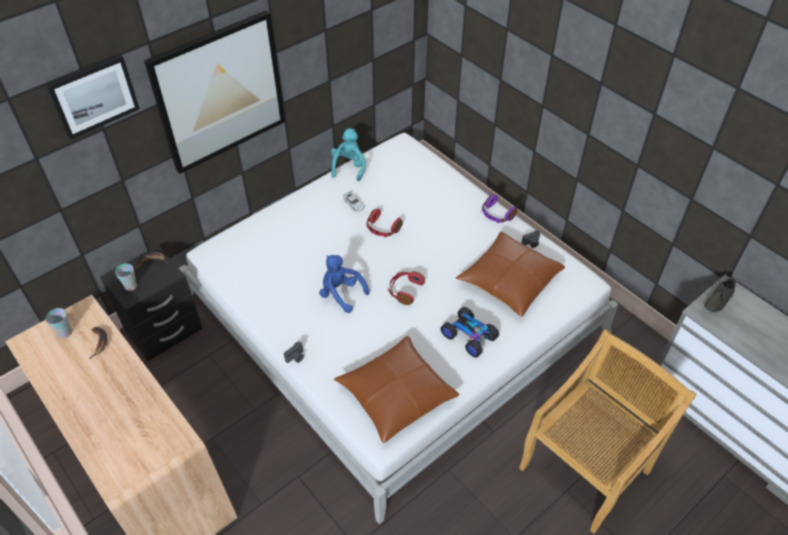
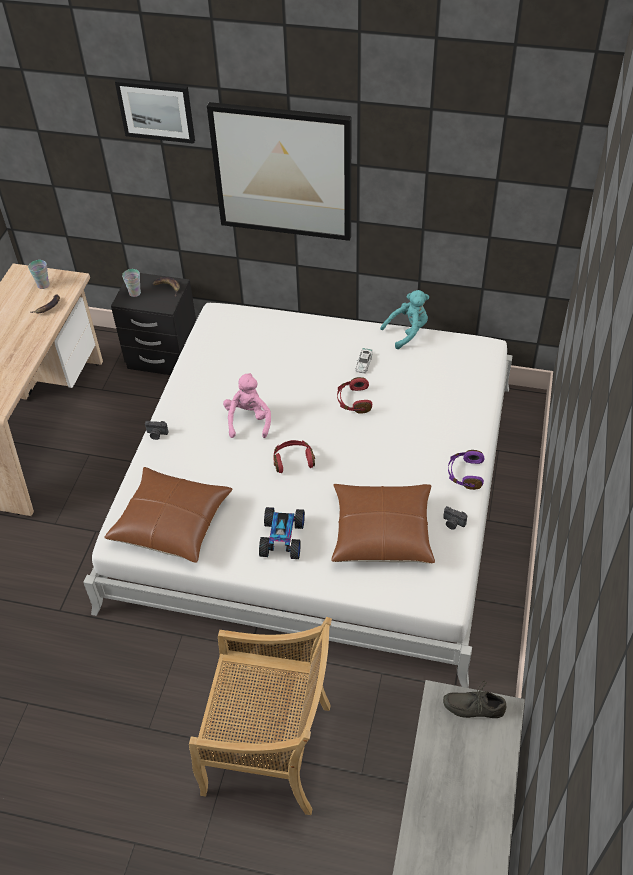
camera: 55 degrees right, 0 degrees up
(341, 294) = (248, 420): blue plush toy -> pink plush toy

